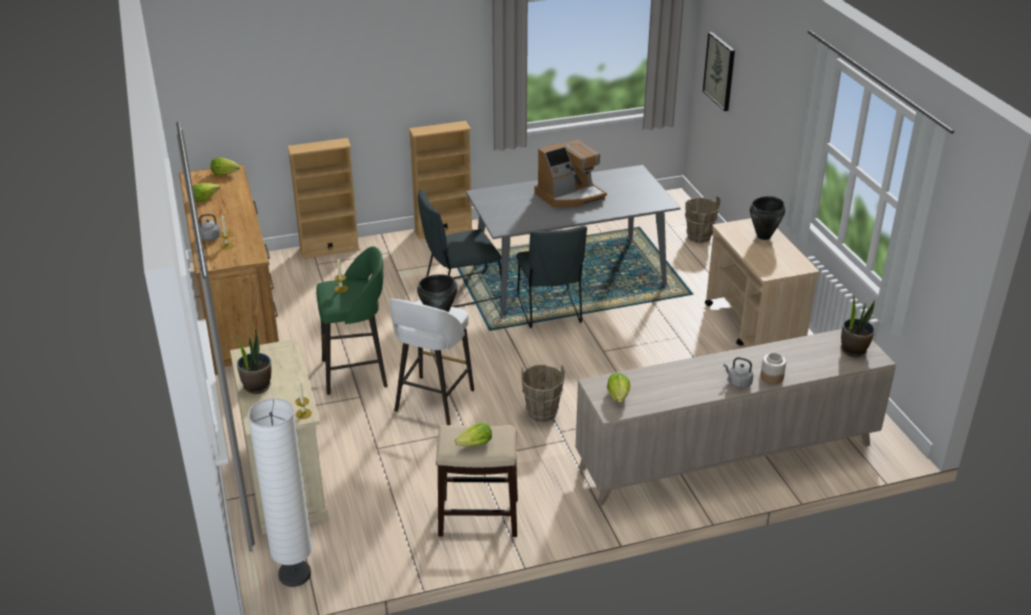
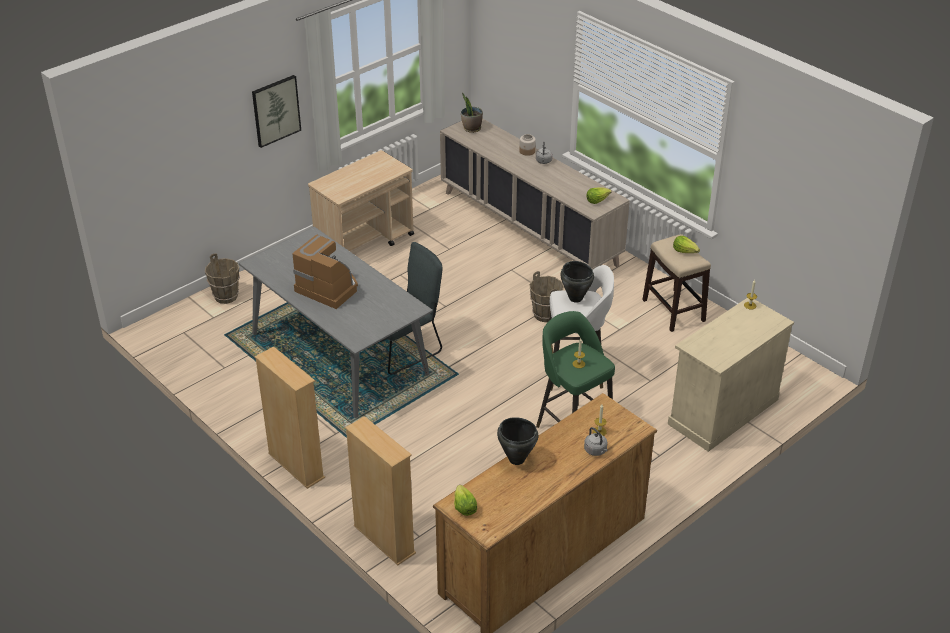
camera: 115 degrees left, 5 degrees up
(204, 198) = (528, 495): lettuce -> none
(257, 386) = (745, 339): potted plant -> none
(294, 575) = (794, 369): white floor lamp -> none
(460, 291) = (407, 412): grey chair -> none
(720, 71) = (154, 168): picture -> picture (276, 110)
(764, 236) = (343, 178): black cooking pot -> black cooking pot (516, 459)

